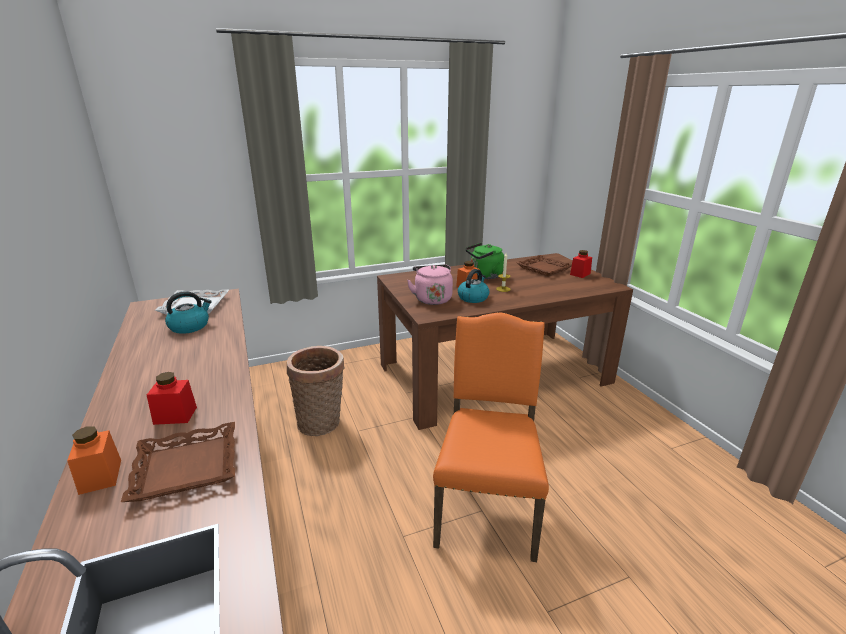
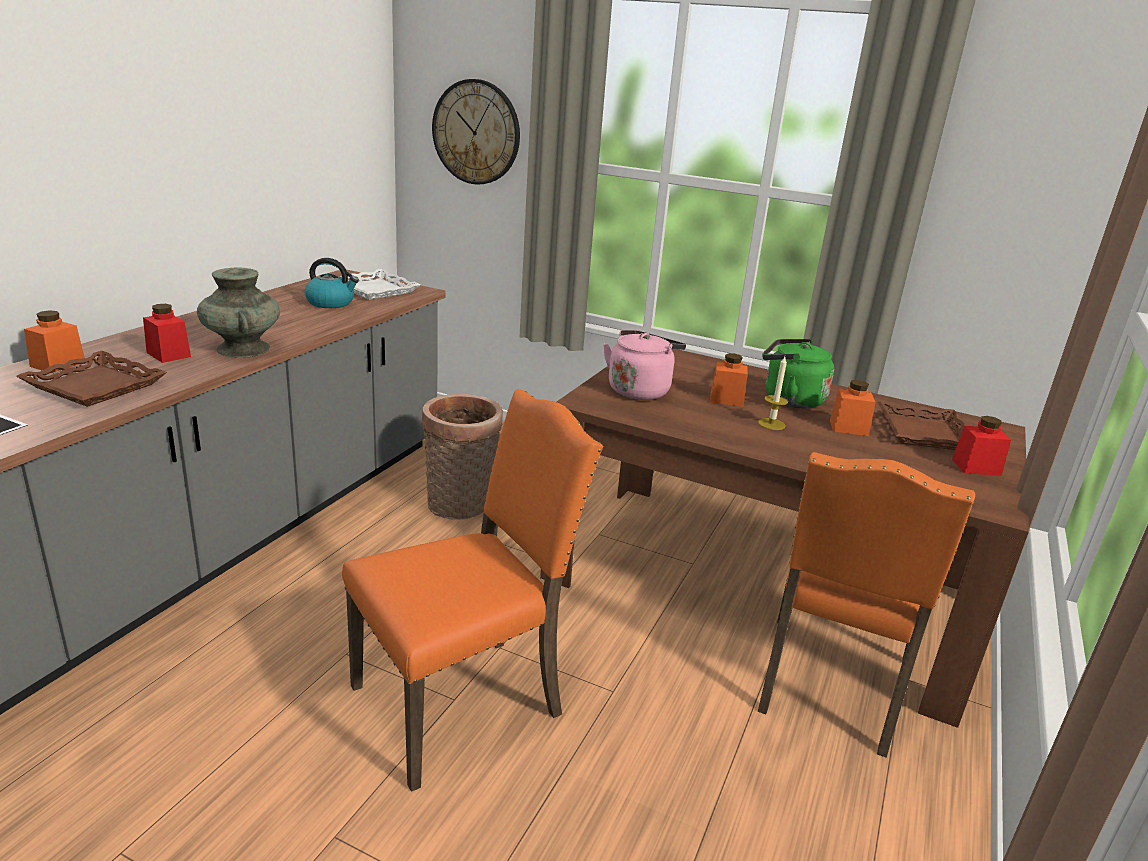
camera: 45 degrees right, 0 degrees up
(193, 170) = (476, 132): none -> wall clock
(218, 382) = (243, 349): none -> turquoise vase
(473, 297) = (697, 413): kettle -> none
(524, 278) = (848, 428): none -> orange jar
(570, 395) = (831, 686): none -> orange chair

